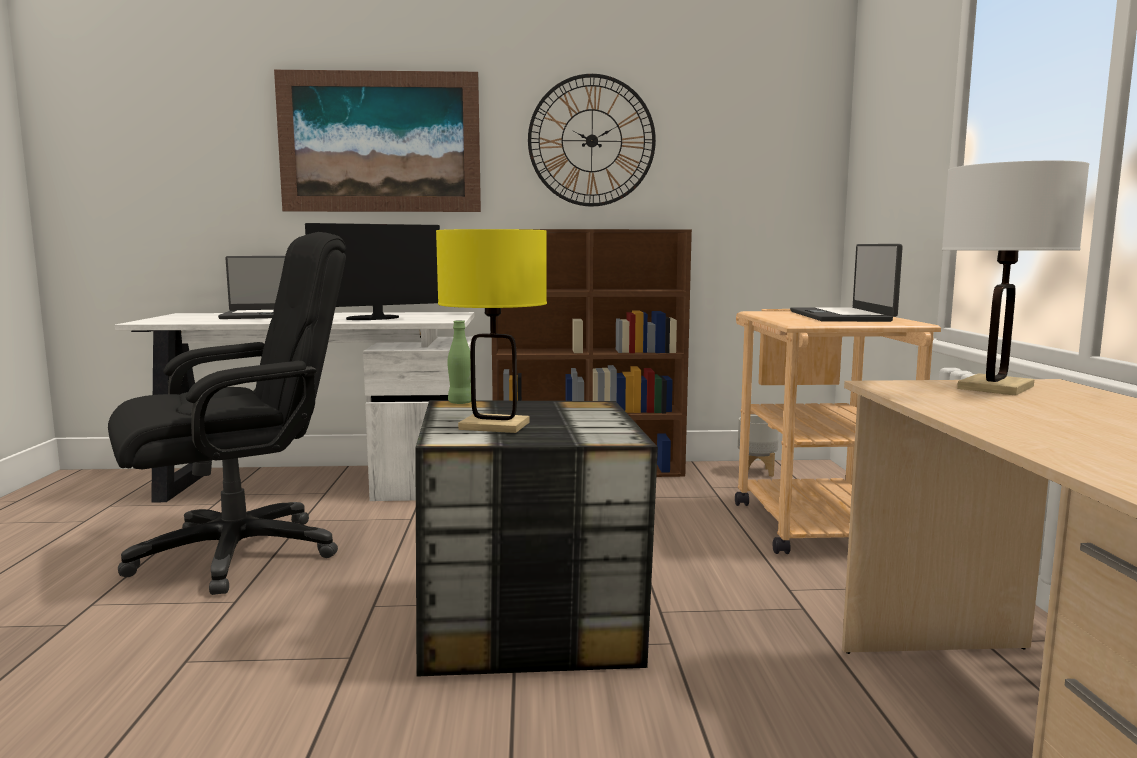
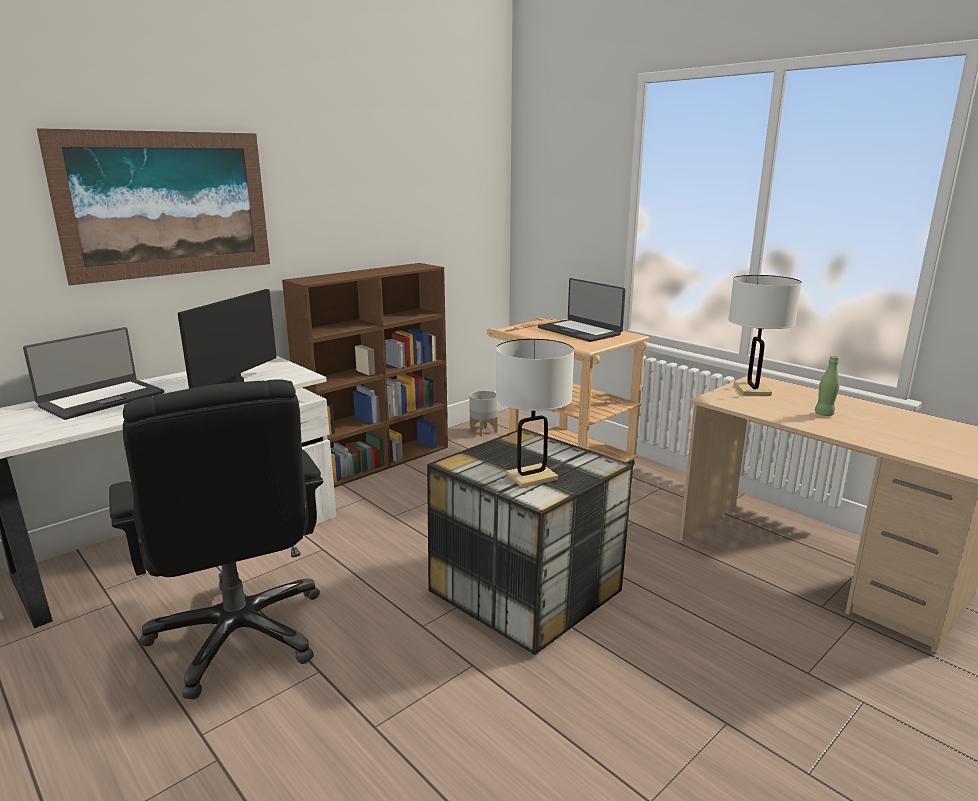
camera: 40 degrees left, 10 degrees up
(239, 553) = (239, 635): black office chair -> black office chair turned 135 degrees clockwise
(460, 403) = (455, 460): green bottle -> green bottle (824, 414)
(494, 426) = (531, 477): yellow table lamp -> white table lamp
(591, 141) = (351, 194): wall clock -> none

